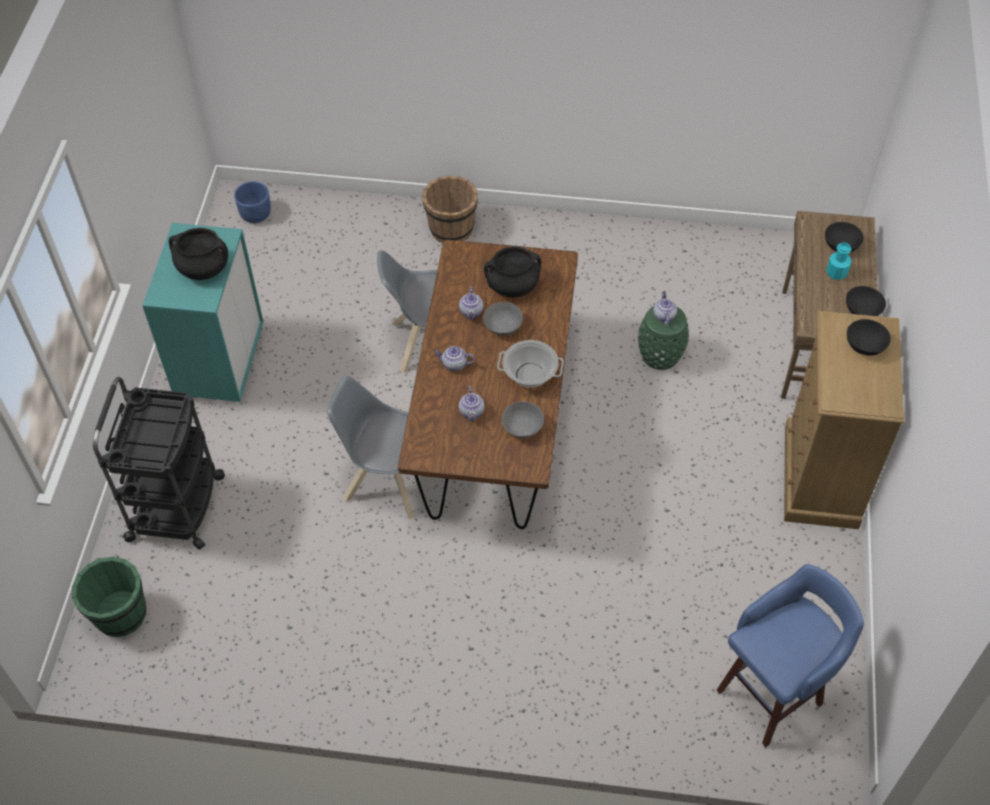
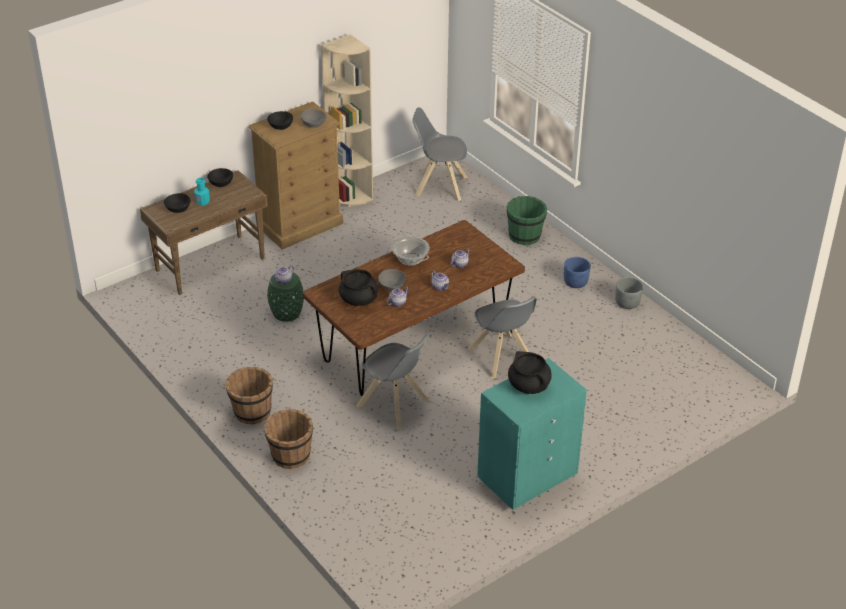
camera: 135 degrees left, 15 degrees down
(119, 614) = (706, 395): green bucket -> green bucket (525, 236)
(176, 507) = (630, 422): black cart -> none
(255, 214) = (396, 563): blue planter -> blue planter (575, 282)
(328, 686) = (627, 303): none -> grey planter
(522, 427) = (445, 243): grey bowl -> grey bowl (313, 124)
(538, 238) = (251, 412): none -> brown bucket
(773, 695) = (439, 186): blue stool -> grey chair
(830, 566) = (350, 200): none -> beige bookcase

